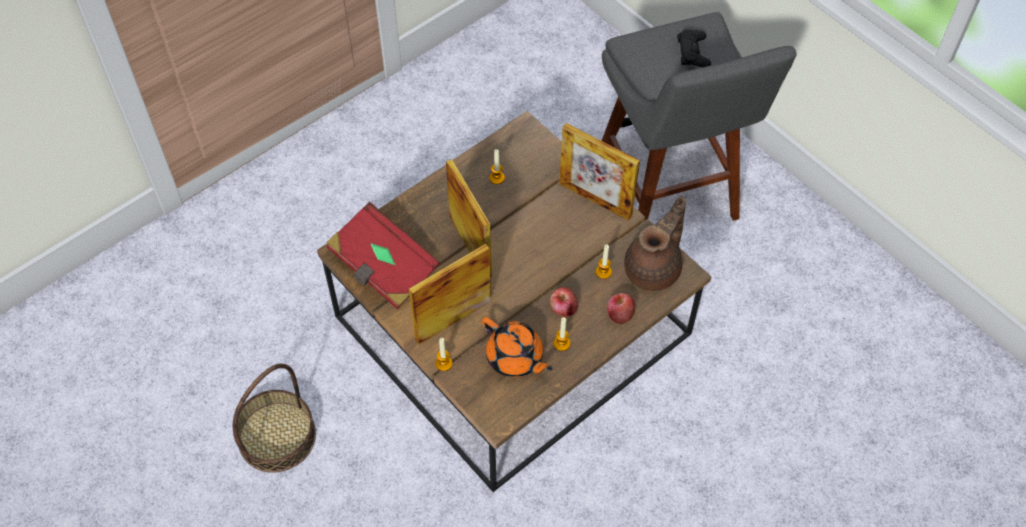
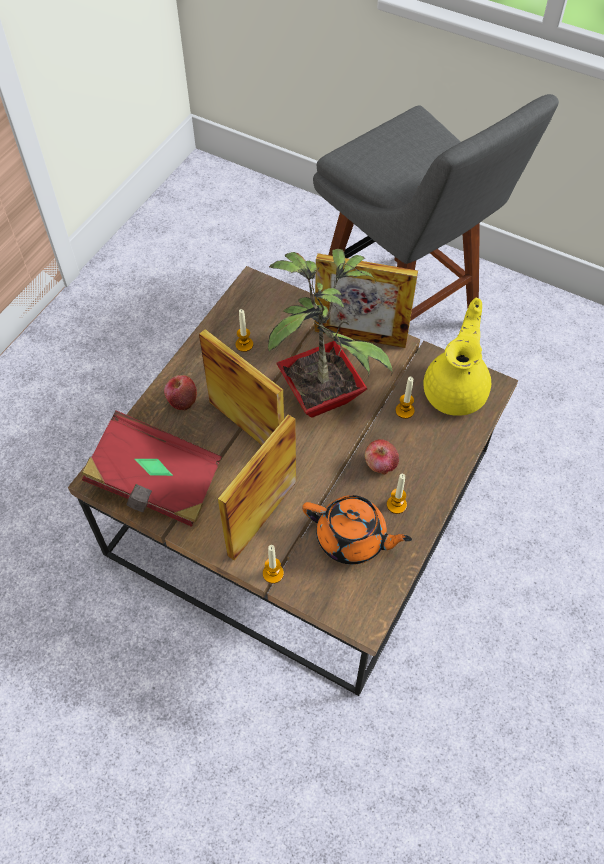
camera: 20 degrees left, 0 degrees up
(277, 436) = (85, 720): basket -> none
(543, 239) = (324, 395): none -> potted plant
(619, 314) = (443, 451): apple -> apple (182, 400)
(654, 268) = (456, 390): brown teapot -> yellow teapot
(693, 52) = (416, 148): black game controller -> none

